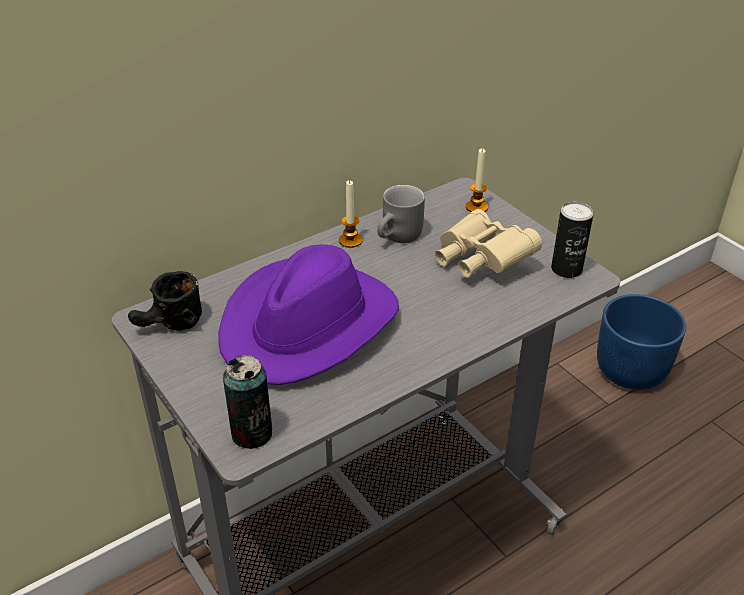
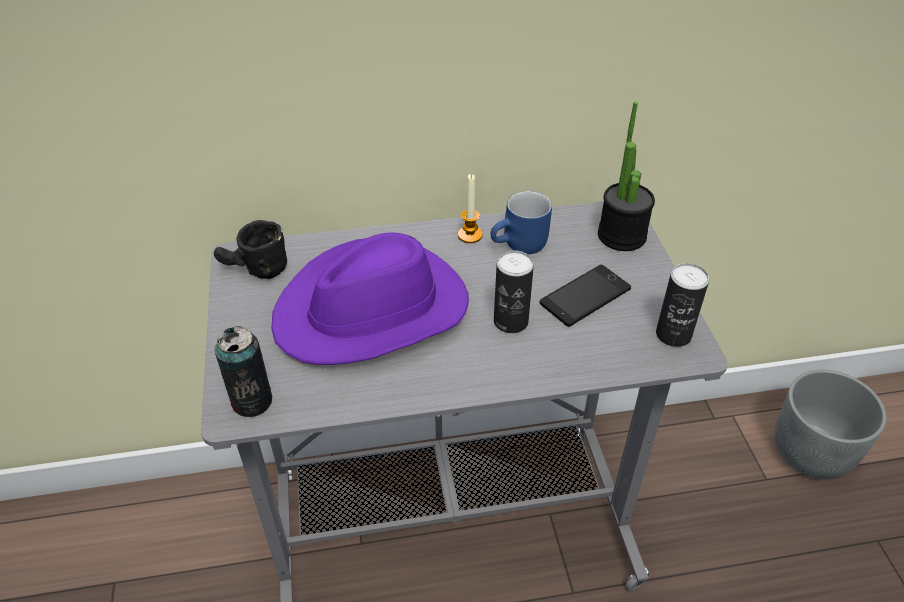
camera: 25 degrees right, 5 degrees up
(400, 237) = (521, 246): grey mug -> blue mug
(434, 298) = (510, 321): none -> can
(476, 207) = (621, 236): candle -> potted plant
(480, 261) = (585, 296): beige binoculars -> phone
(630, 370) = (811, 451): blue planter -> grey planter

